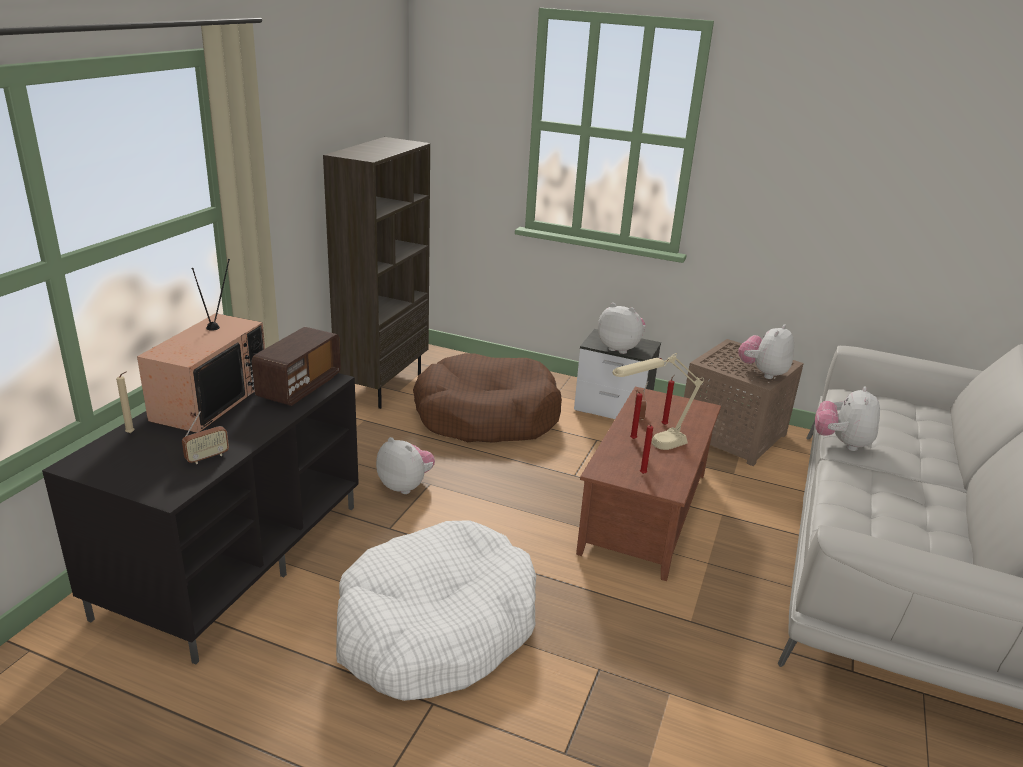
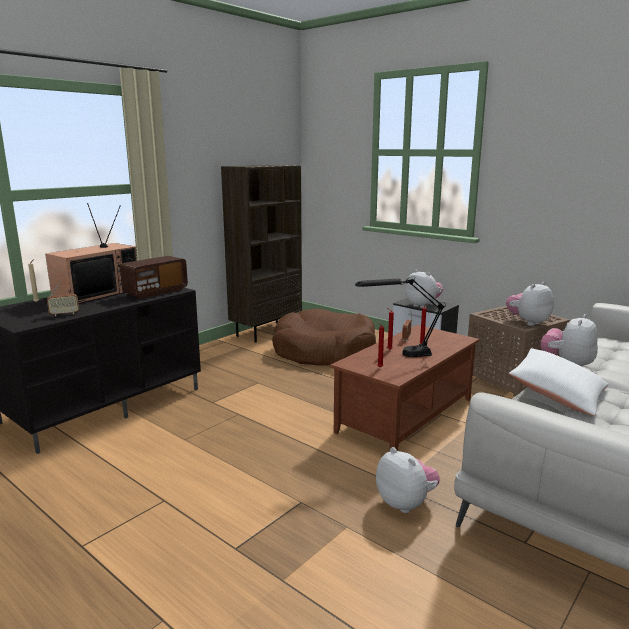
camera: 20 degrees right, 10 degrees down
(405, 486) = (240, 382): plush toy -> plush toy (406, 503)
(436, 628) = (200, 459): white dog bed -> none
(650, 448) = (398, 355): beige table lamp -> black table lamp
(859, 496) = (557, 395): none -> white pillow

